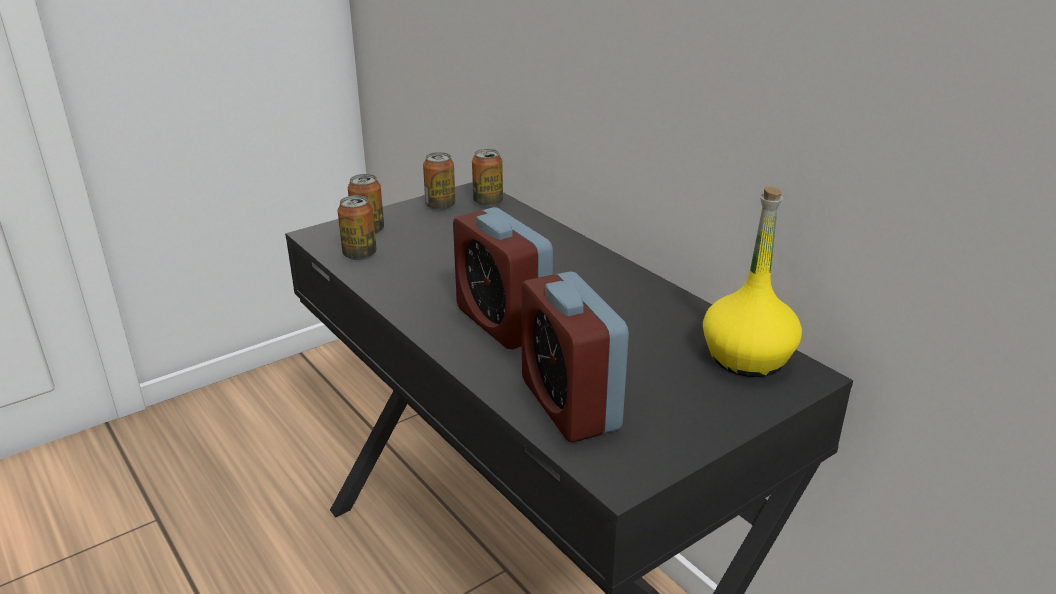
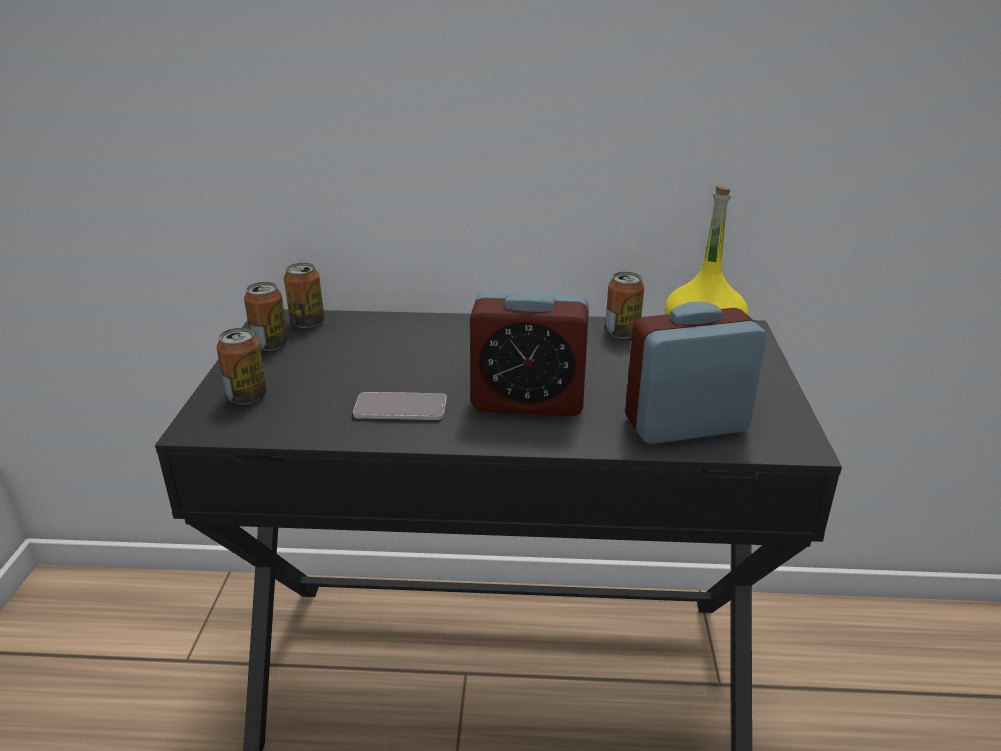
camera: 50 degrees left, 0 degrees up
(359, 254) = (289, 420): can -> can (622, 333)
(424, 281) = (400, 408): none -> phone
(569, 405) = (686, 425): alarm clock -> alarm clock turned 150 degrees clockwise

